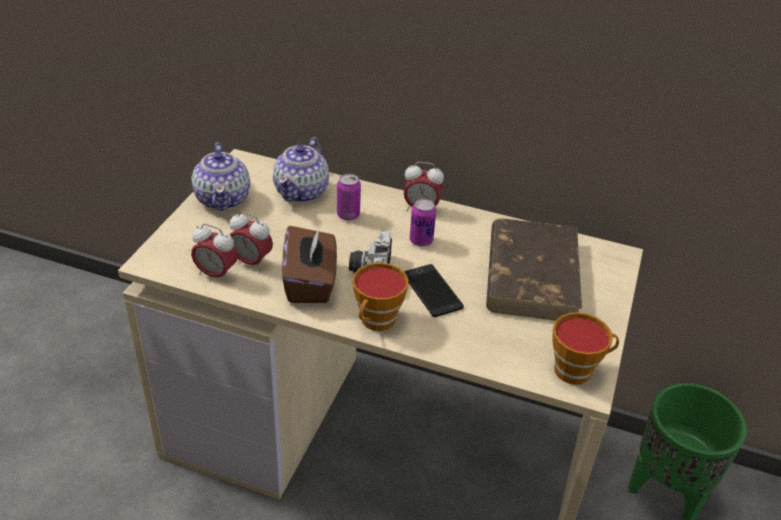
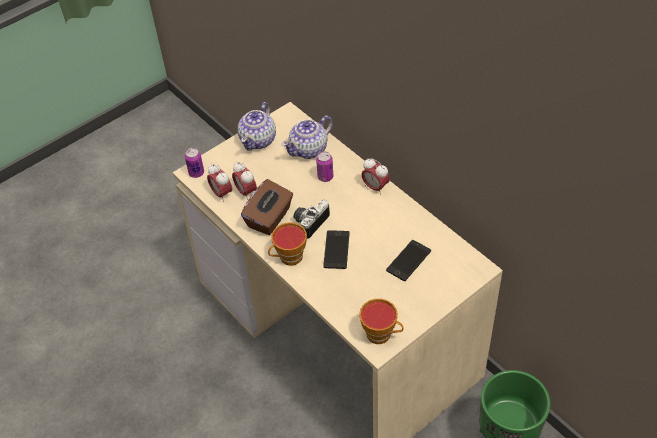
camera: 35 degrees right, 10 degrees up
(421, 240) = (357, 211): can -> can (196, 173)
(531, 274) = (408, 261): brown book -> phone

